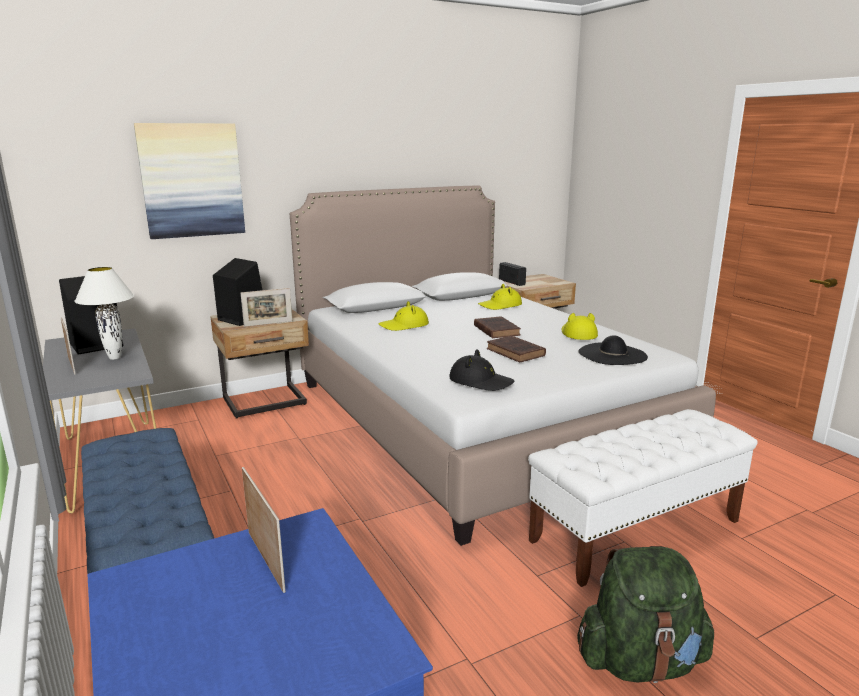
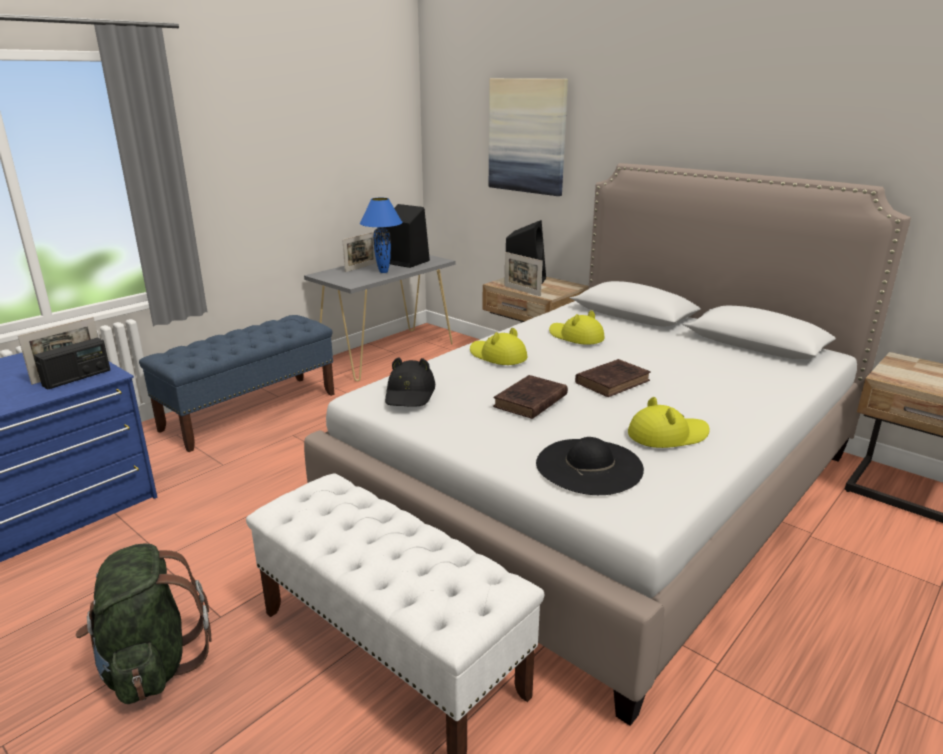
camera: 70 degrees right, 5 degrees up
(115, 358) = (383, 272): white table lamp -> blue table lamp
(500, 305) = (741, 372): yellow hat -> yellow hat (497, 356)
(512, 282) = (904, 365): radio -> radio (77, 378)

